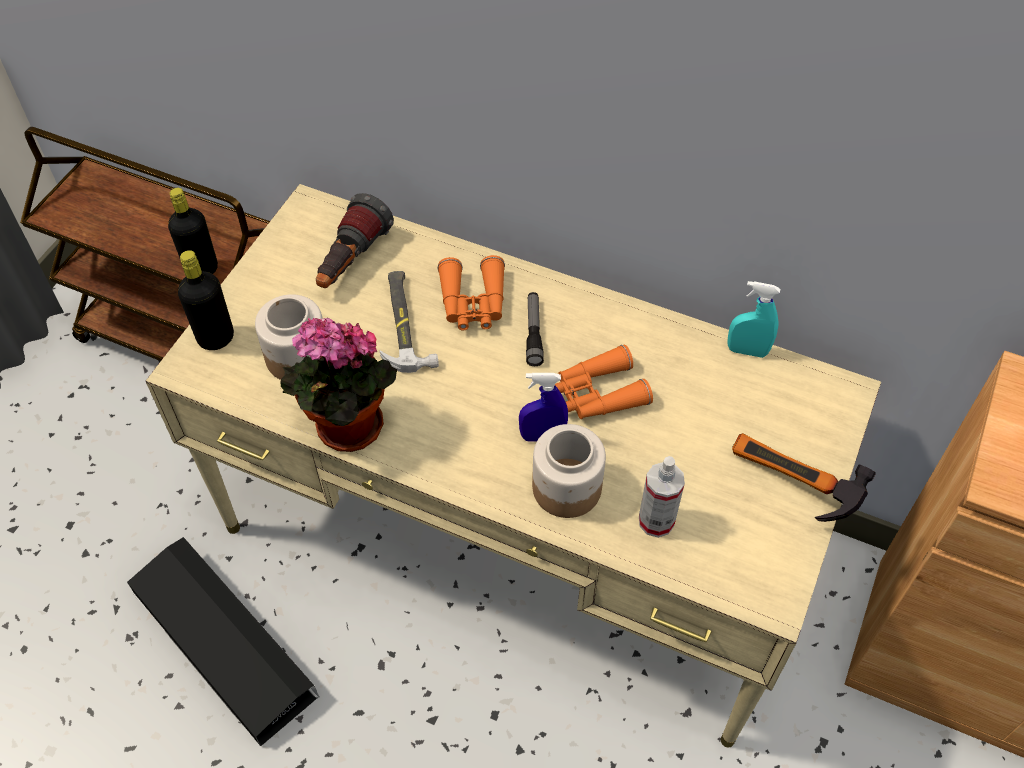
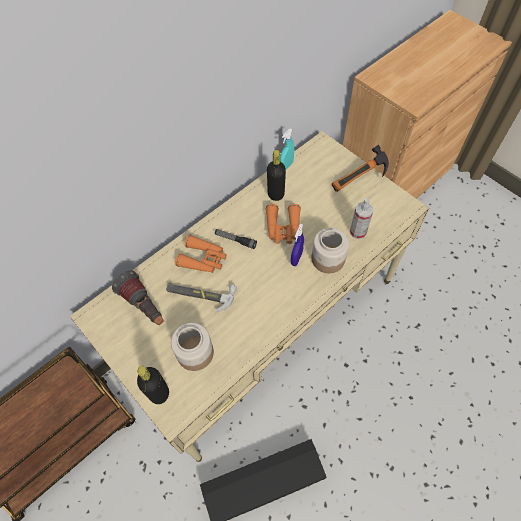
camera: 65 degrees left, 5 degrees up
(202, 269) = (75, 400): black bottle -> black bottle (276, 194)
(345, 430) = (254, 343): potted plant -> none

